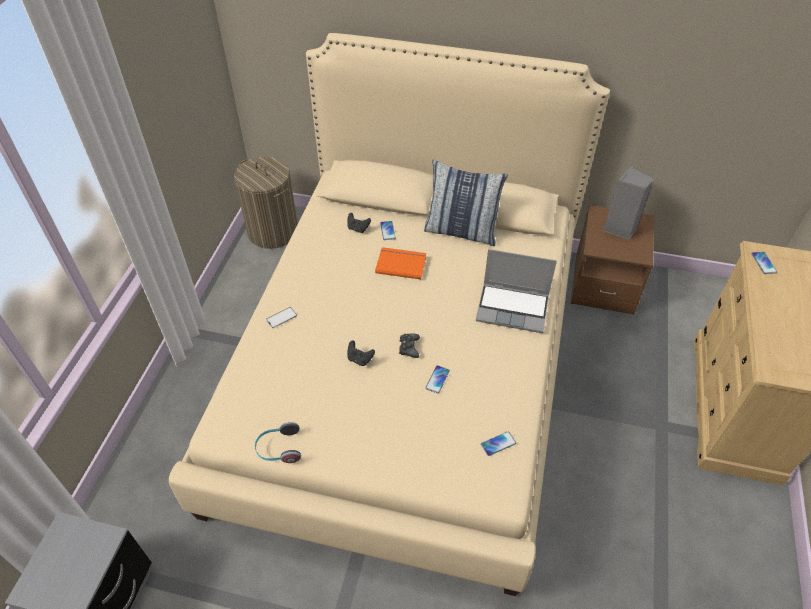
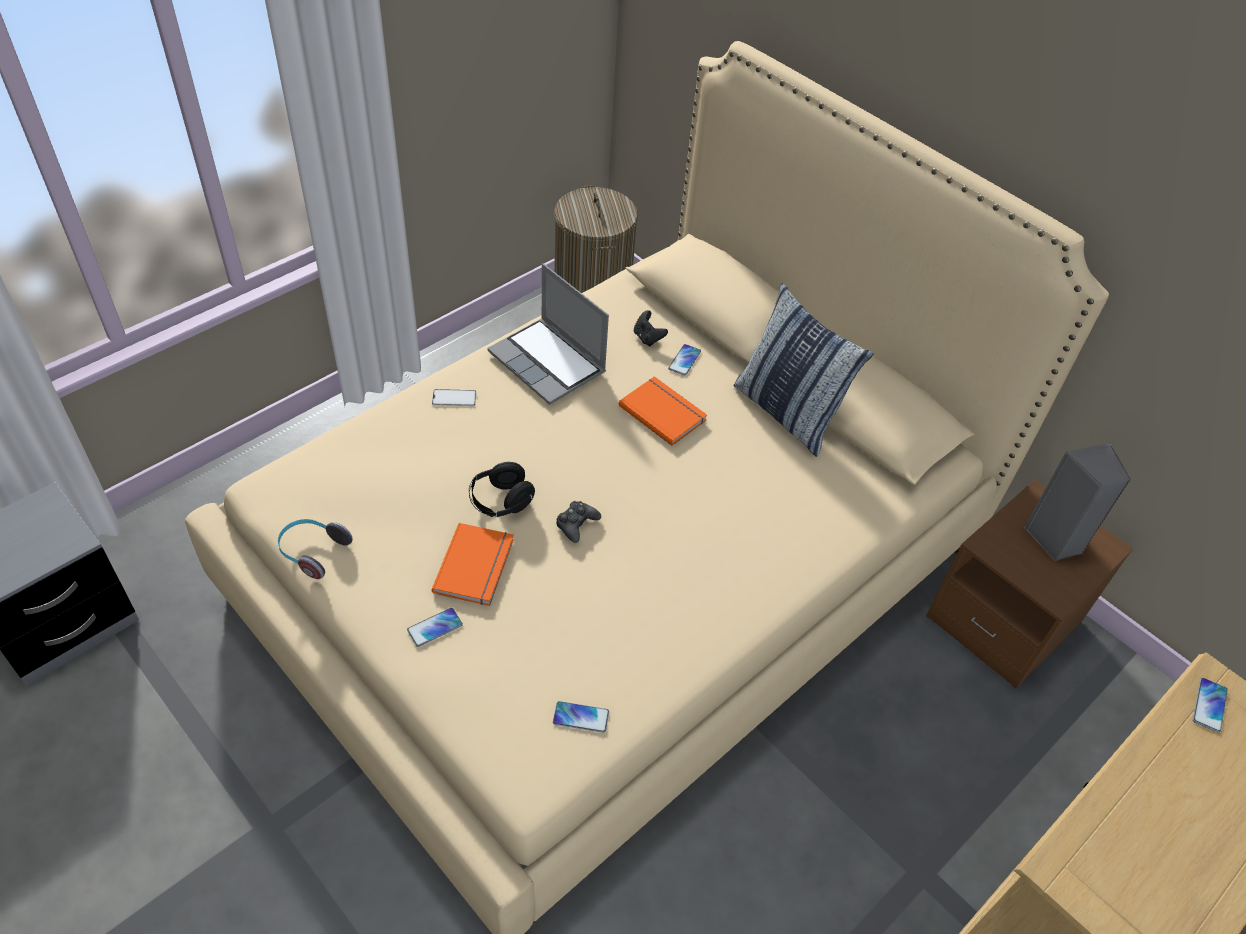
camera: 30 degrees right, 0 degrees up
(360, 359) = (501, 502): black game controller -> black headphones
(377, 401) = (477, 566): none -> orange book
(437, 379) = (576, 586): phone -> phone (435, 628)
(513, 308) = (766, 554): laptop -> laptop (549, 363)

